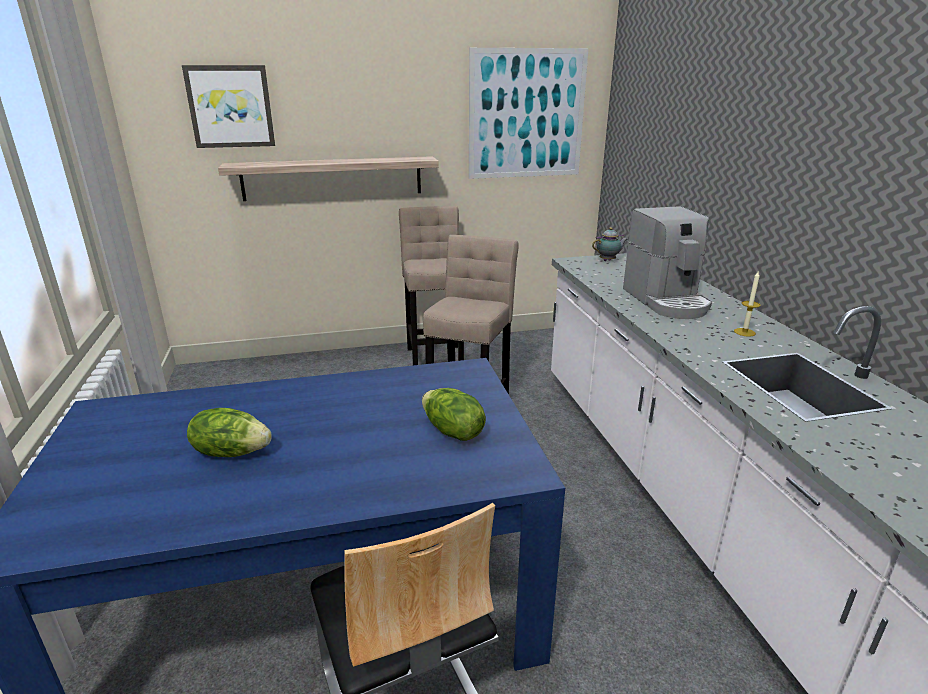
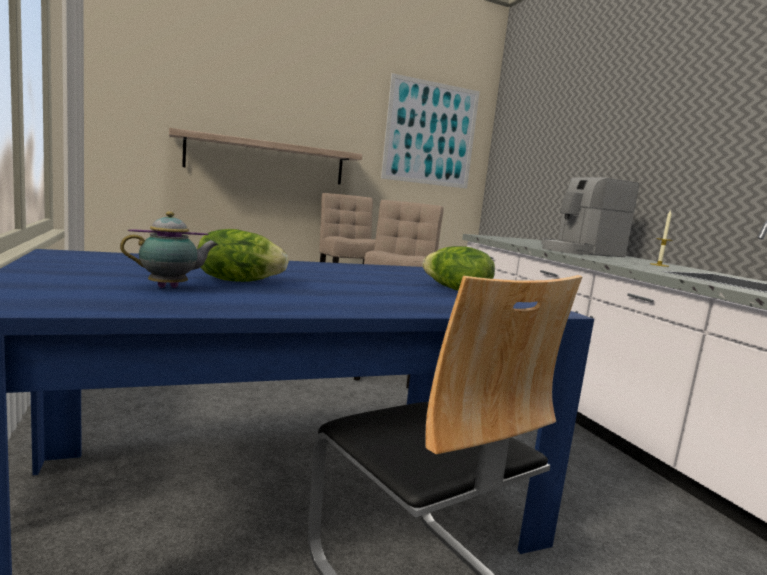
camera: 10 degrees left, 15 degrees down
(230, 106) = (186, 82): picture -> none
(608, 260) = (510, 238): teapot -> teapot (171, 288)
(667, 301) = (580, 252): coffee machine -> coffee machine turned 90 degrees clockwise

